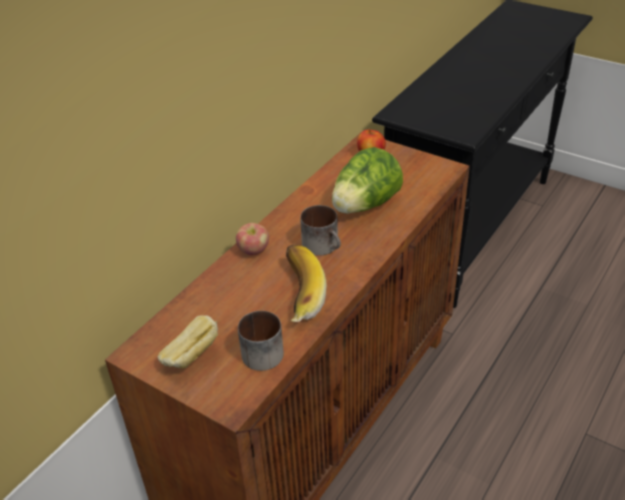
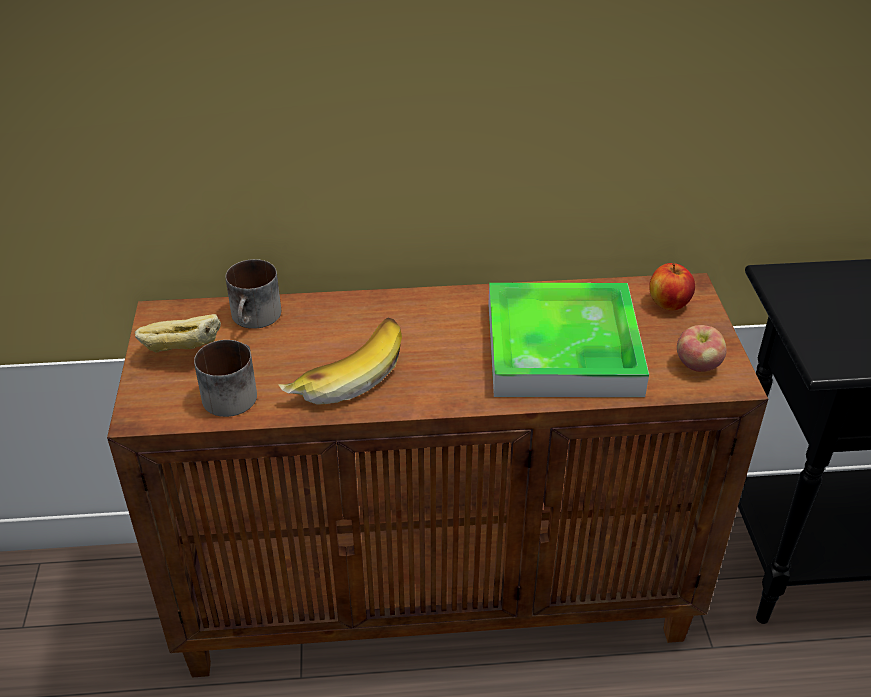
camera: 50 degrees right, 0 degrees up
(253, 251) = (385, 307): apple -> apple (697, 365)
(324, 246) = (450, 353): mug -> mug (256, 318)
(365, 205) = (562, 348): lettuce -> tray

